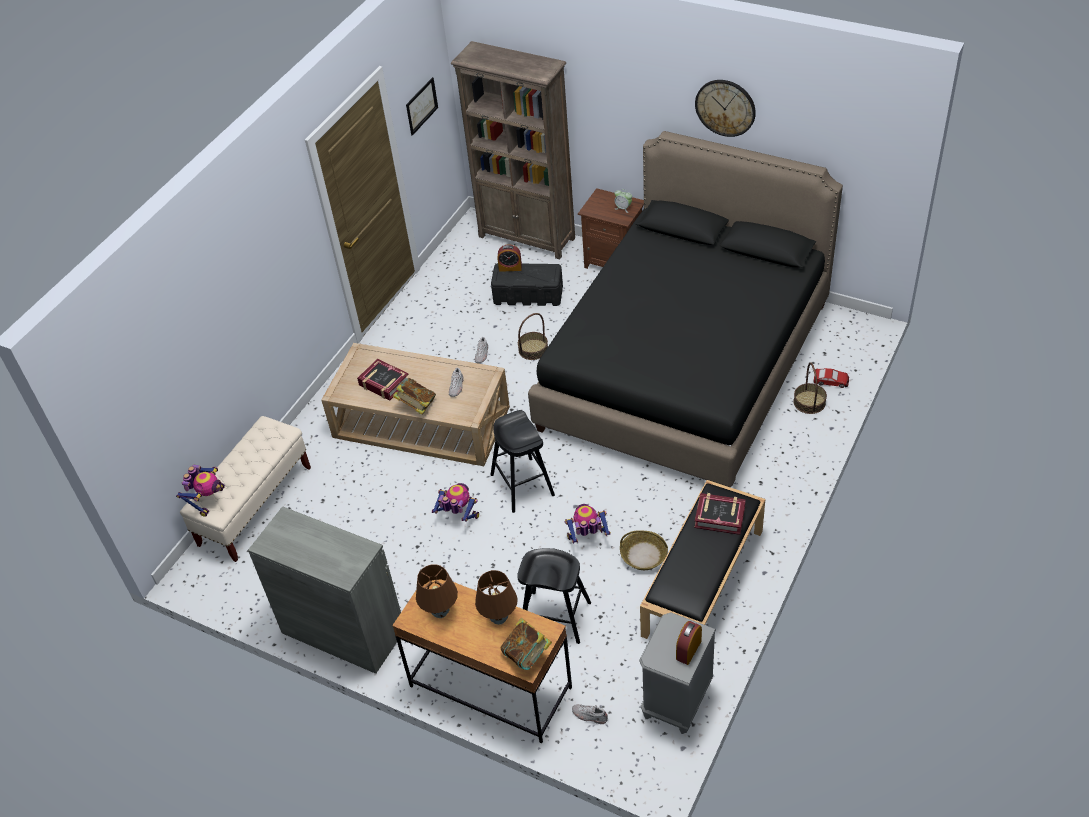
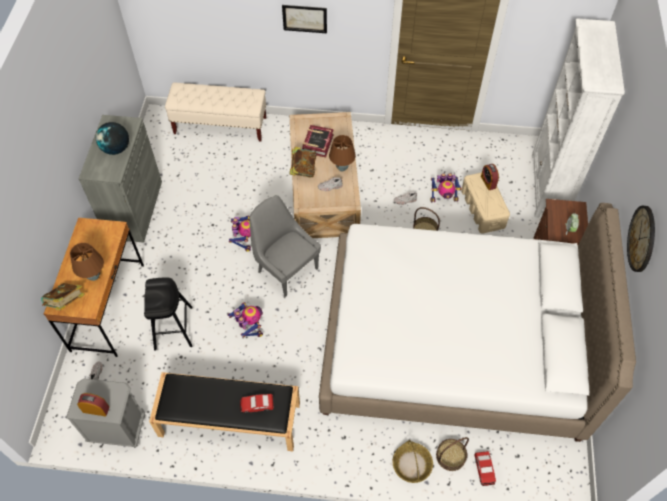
camera: 65 degrees right, 10 degrees up
(208, 500) = (183, 91): toy robot -> toy robot (443, 197)
(321, 541) = (116, 149): none -> globe
(421, 106) = (548, 32): picture -> picture (304, 18)
(440, 613) = (93, 240): brown table lamp -> brown table lamp (341, 168)
(522, 485) = (286, 269): black stool -> grey chair
(527, 237) = (548, 187): brown bookcase -> white bookcase
(528, 295) = (483, 209): black storage box -> beige storage box
(643, 555) = (243, 369): basket -> basket (411, 464)
(685, 366) = (452, 345): black bed -> white bed
(720, 517) = (256, 405): book -> toy car

